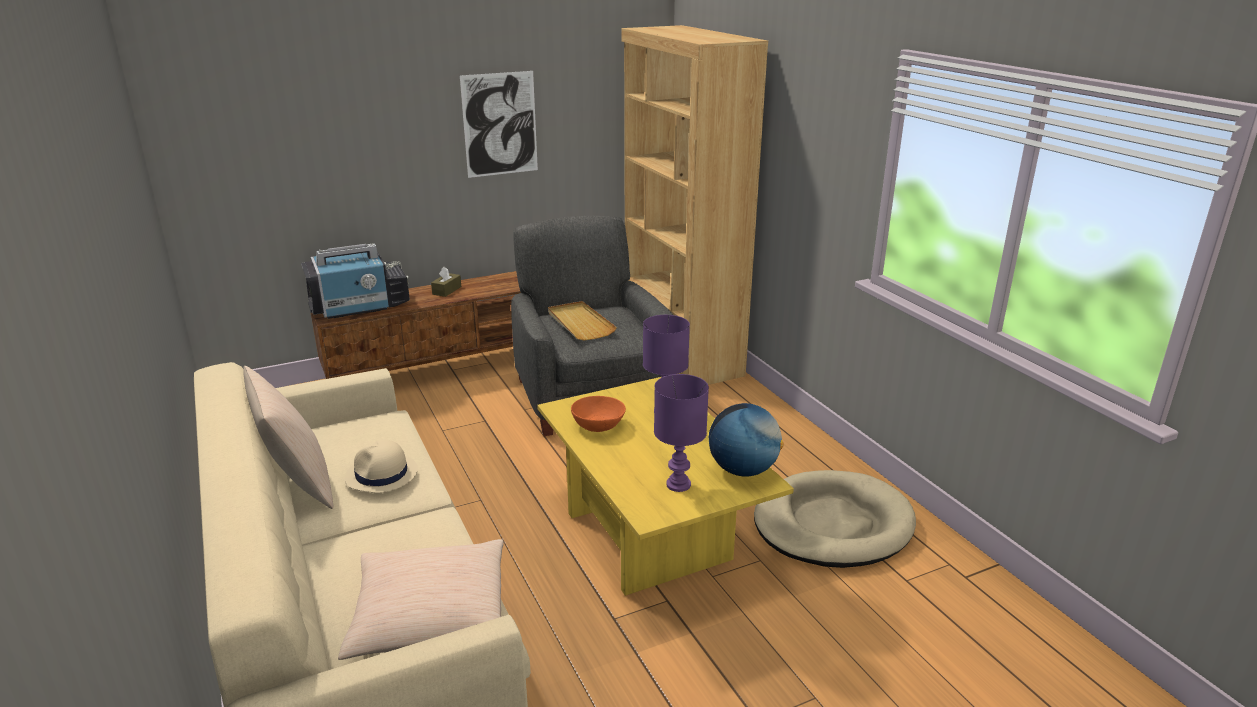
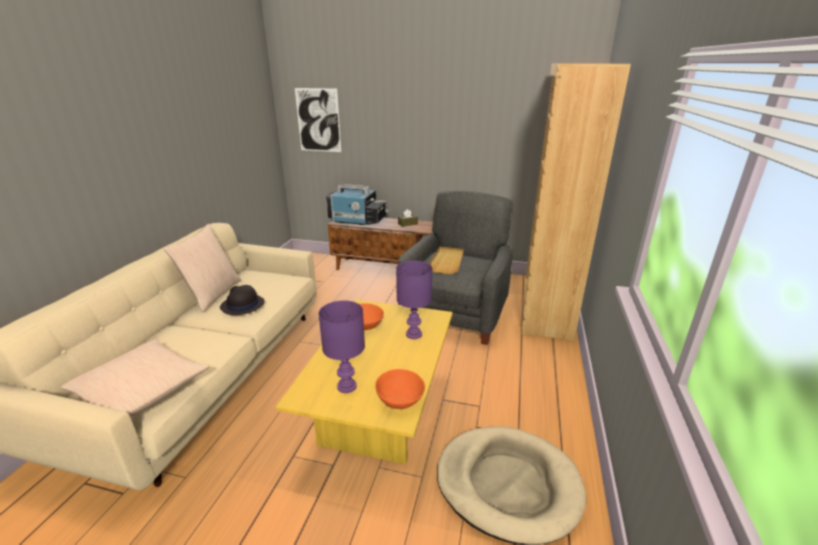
camera: 40 degrees right, 0 degrees up
(381, 475) = (242, 305): beige hat -> black hat
(500, 124) = (461, 127): picture -> picture (318, 120)
(743, 470) = (400, 399): globe -> orange bowl

